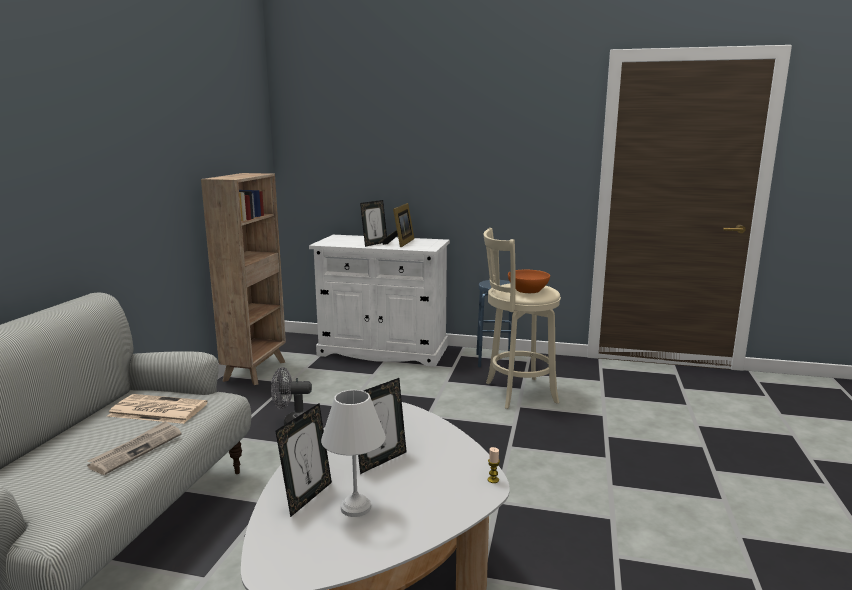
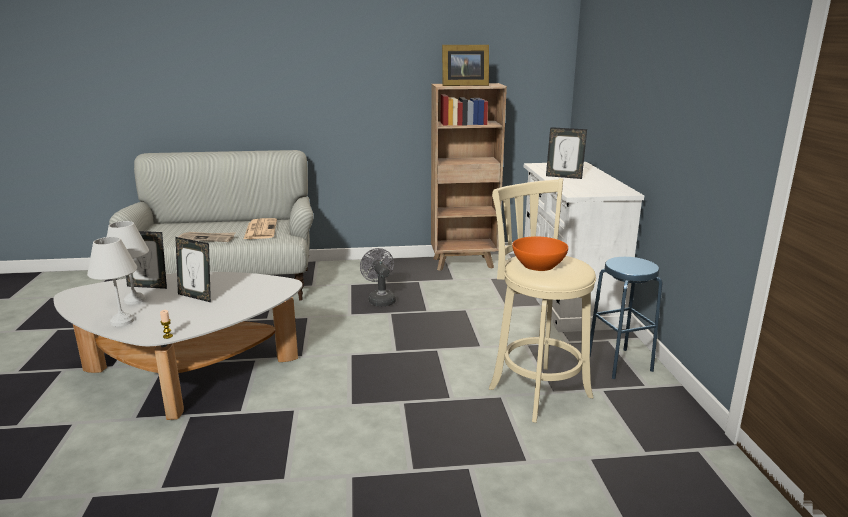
camera: 70 degrees right, 5 degrees up
(401, 243) = (585, 183): picture frame -> picture frame (463, 85)
(427, 515) = (121, 321): none -> white table lamp

